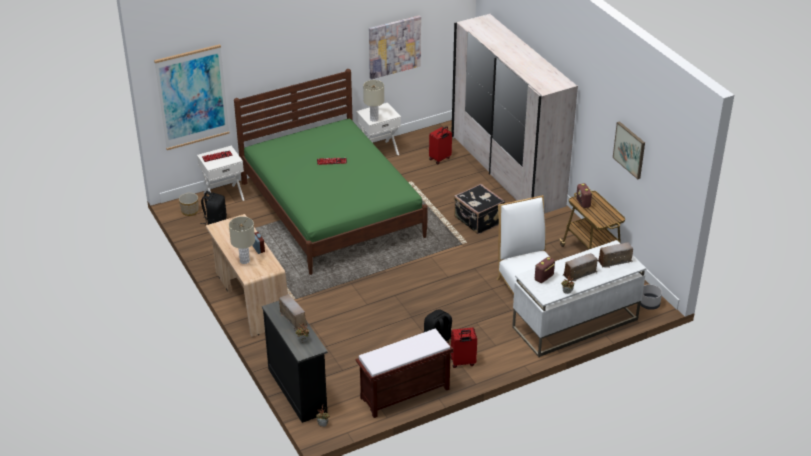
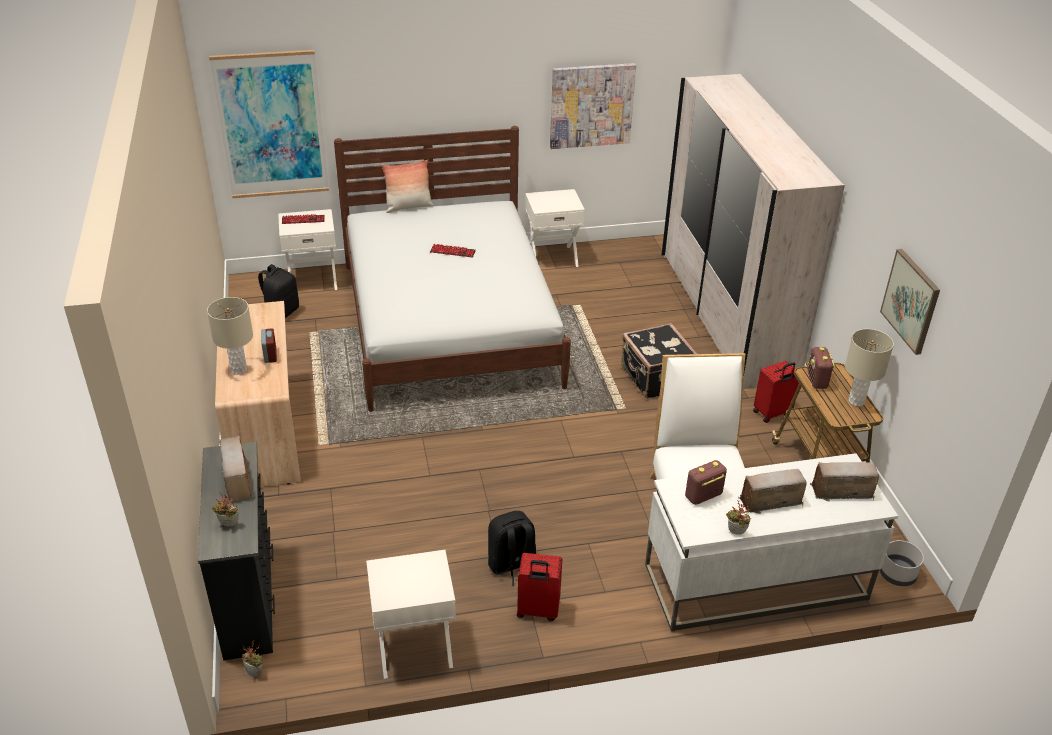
camera: 15 degrees right, 0 degrees up
(190, 211) = (257, 291): planter -> none
(284, 135) = (408, 207): none -> pillow
(332, 209) = (449, 323): green bed -> white bed
(374, 119) = (545, 207): beige table lamp -> beige table lamp (856, 401)
(404, 394) = (414, 648): brown bench -> white nightstand
(440, 159) = (634, 282): red suitcase -> red suitcase (772, 413)

